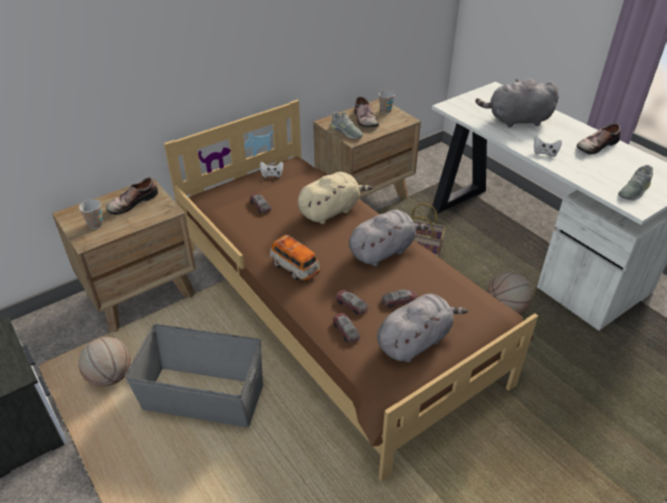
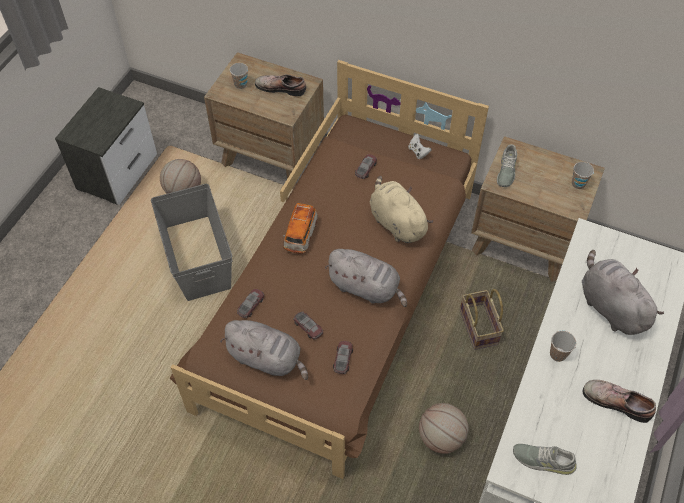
camera: 60 degrees right, 15 degrees up
(331, 211) = (396, 222): beige plush toy -> beige plush toy turned 150 degrees counterclockwise
(351, 304) = (282, 295): toy car -> toy car (343, 359)
(364, 119) = (543, 174): shoe -> none
(545, 153) = (557, 354): white game controller -> cup

